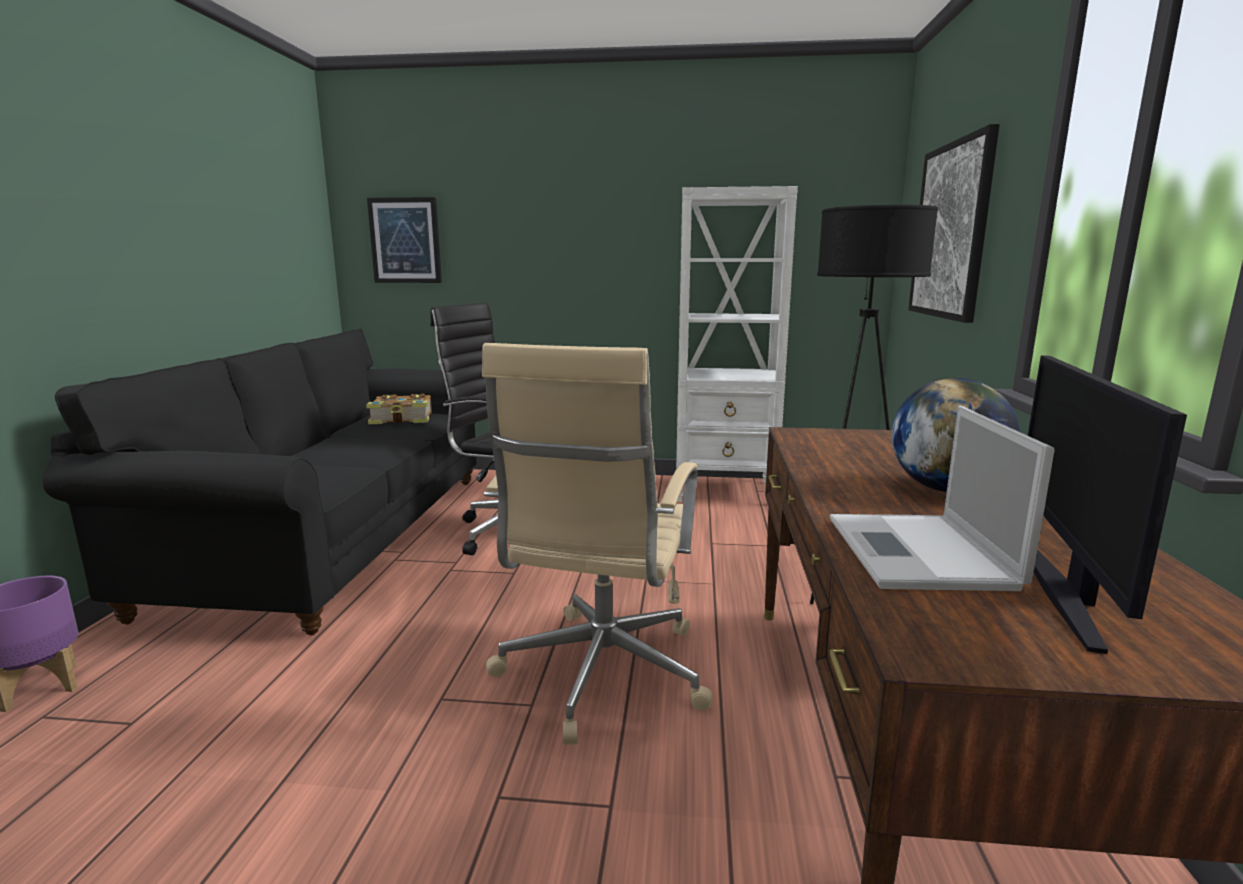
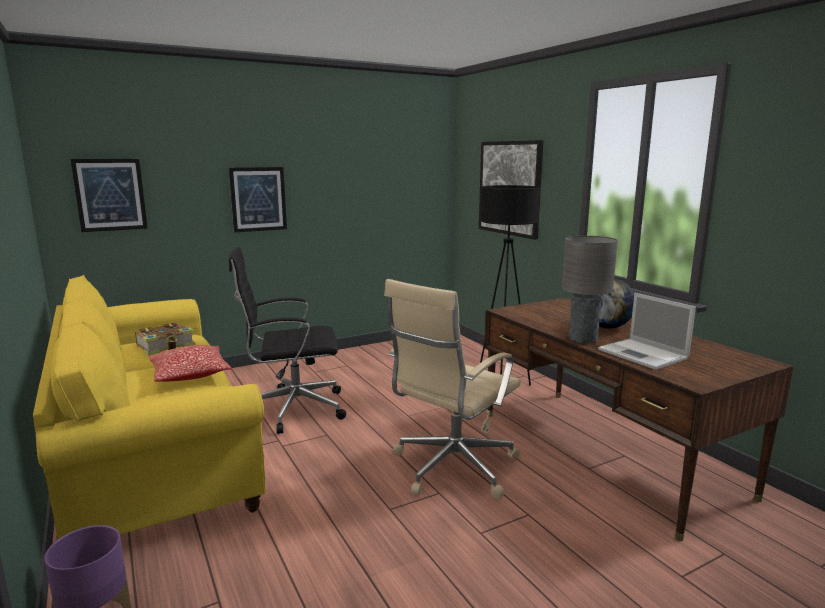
camera: 35 degrees left, 0 degrees up
(337, 537) = (155, 452): black sofa -> yellow sofa
(368, 450) = (190, 374): none -> pillow
(573, 252) = (258, 199): none -> picture
(600, 675) = (451, 468): beige office chair -> beige office chair turned 60 degrees clockwise
(725, 491) = (381, 353): white bookcase -> none
(841, 498) = (583, 339): none -> grey table lamp
(1066, 595) = (698, 357): monitor -> none

